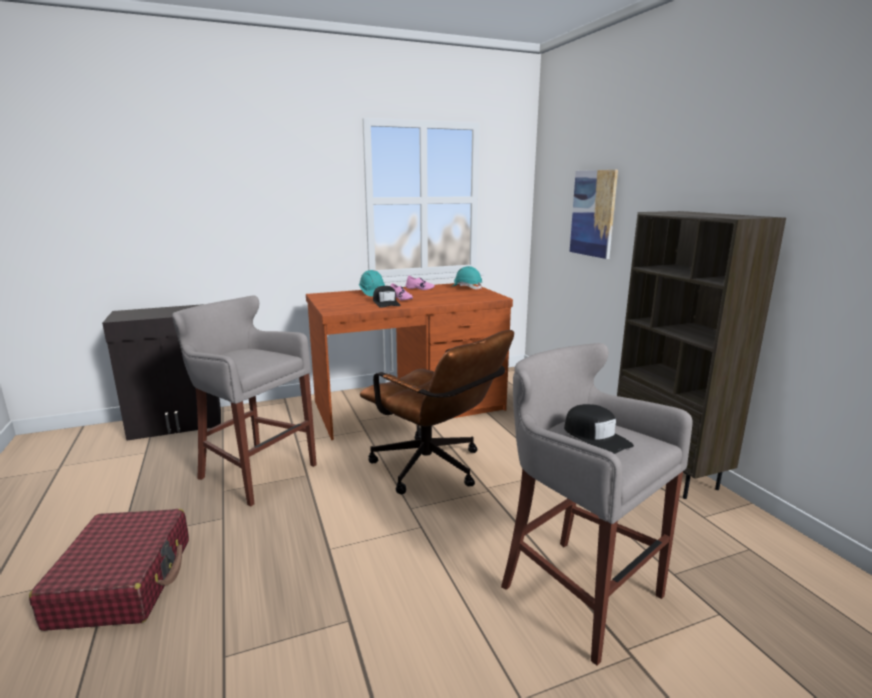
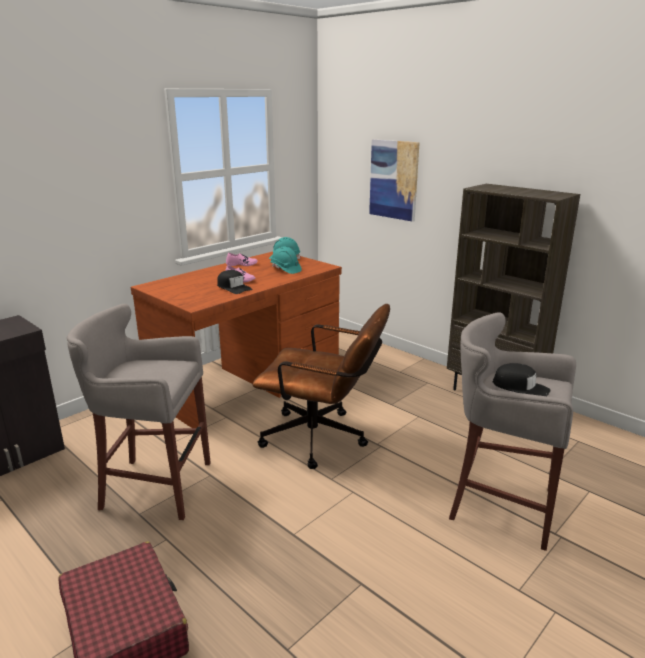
camera: 25 degrees left, 5 degrees up
(372, 293) = (201, 276): turquoise hard hat -> turquoise hard hat (285, 269)

